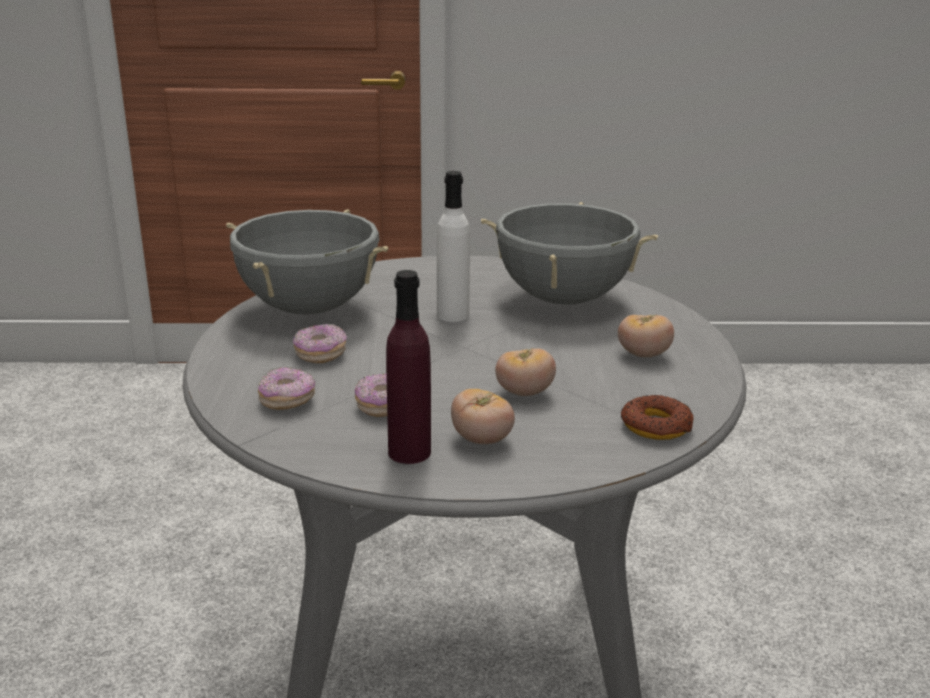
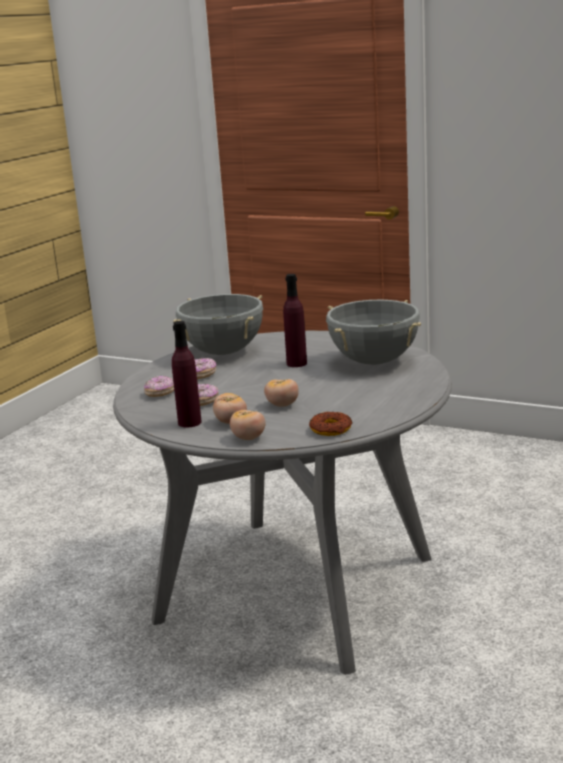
camera: 30 degrees right, 5 degrees down
(452, 315) = (296, 363): white bottle -> purple bottle
(643, 354) = (377, 395): tomato -> tomato (248, 438)

